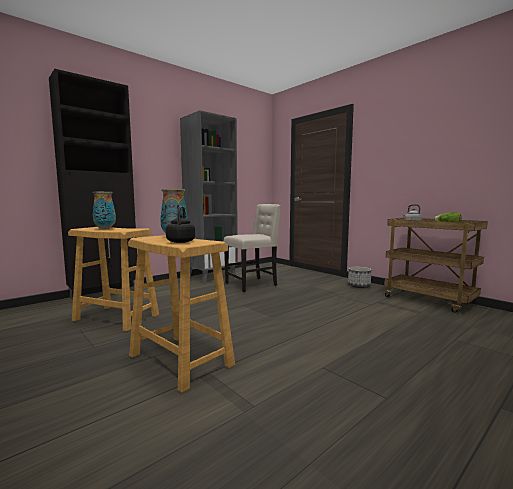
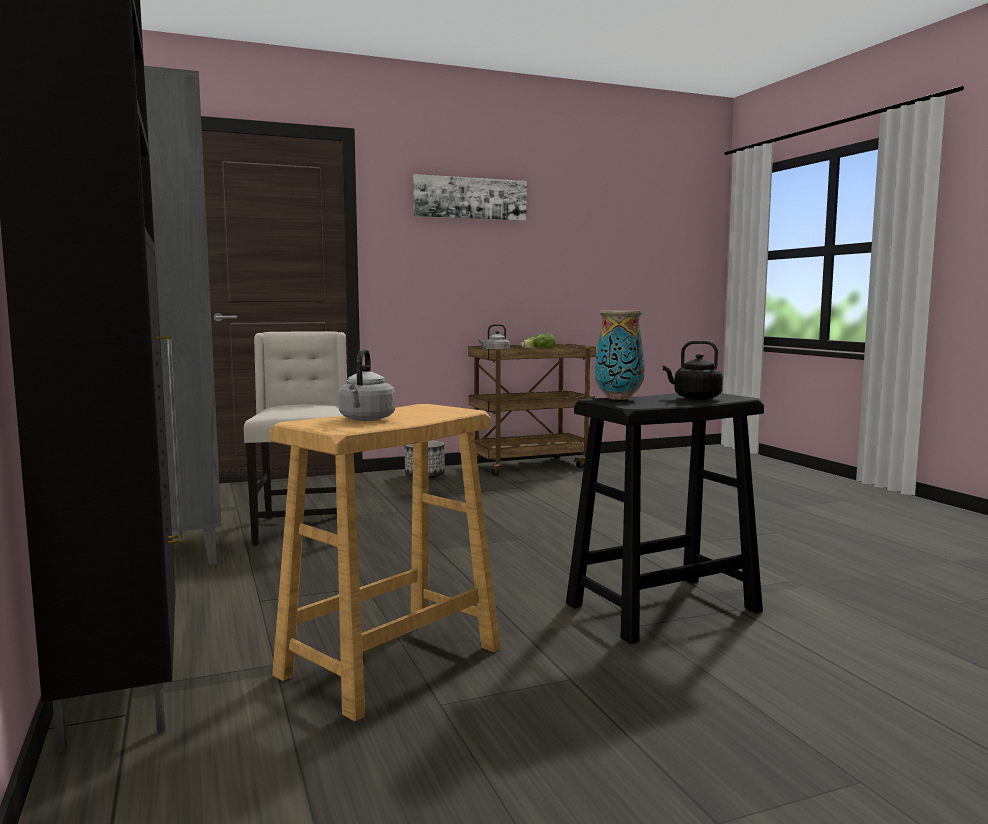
camera: 70 degrees left, 0 degrees up
(104, 228) = (366, 419): vase -> grey kettle
(181, 360) = (664, 607): beige stool -> black stool
(414, 125) = (470, 198): none -> picture

